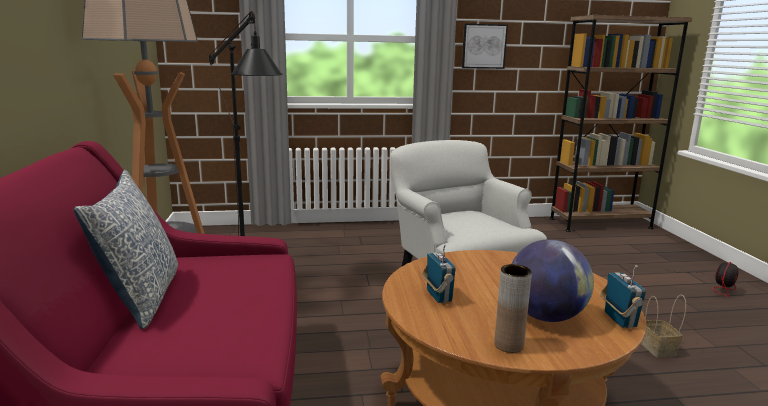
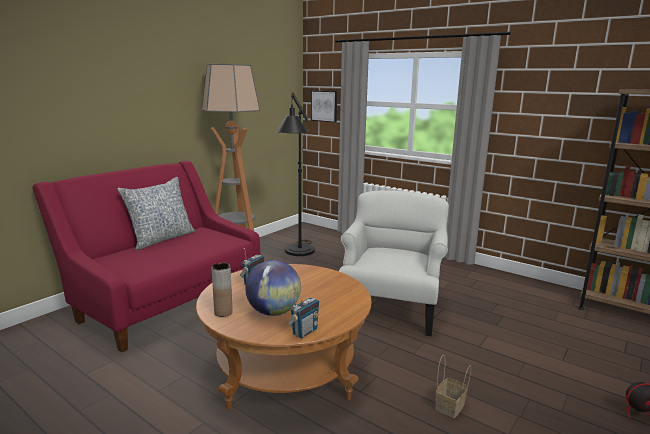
camera: 45 degrees right, 0 degrees up
(483, 46) = (525, 115): picture -> picture (324, 106)

